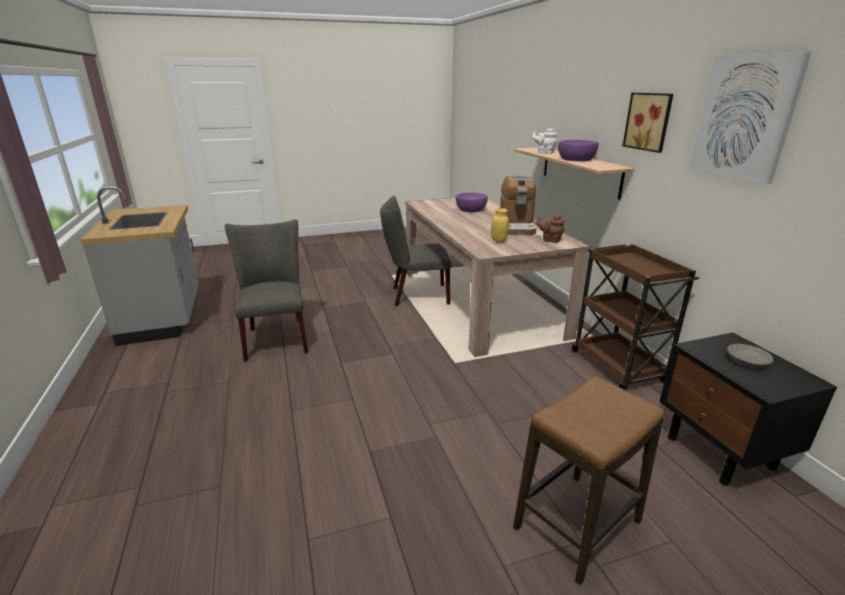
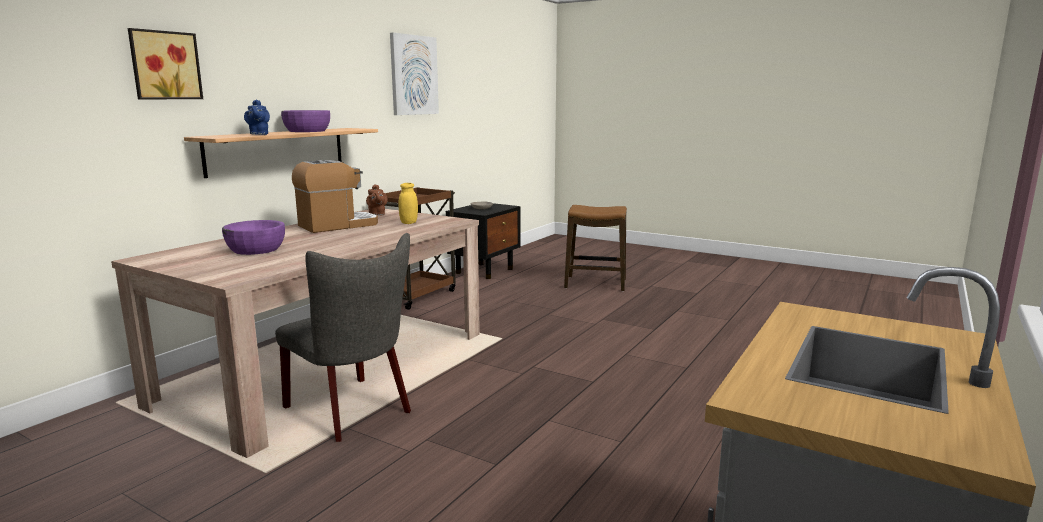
camera: 130 degrees left, 10 degrees down
(276, 338) = (630, 445): grey chair -> none
(544, 152) = (259, 134): white teapot -> blue teapot
(649, 121) = (350, 83): picture -> picture (164, 65)

